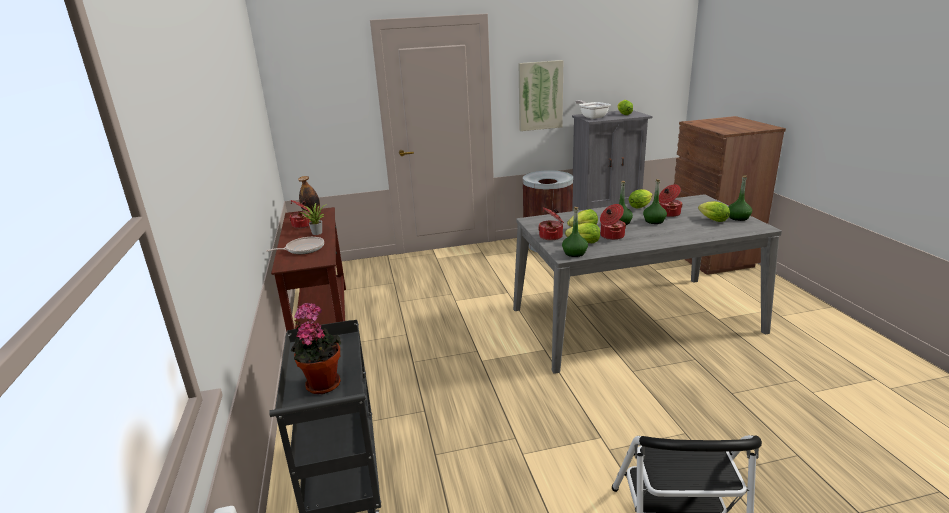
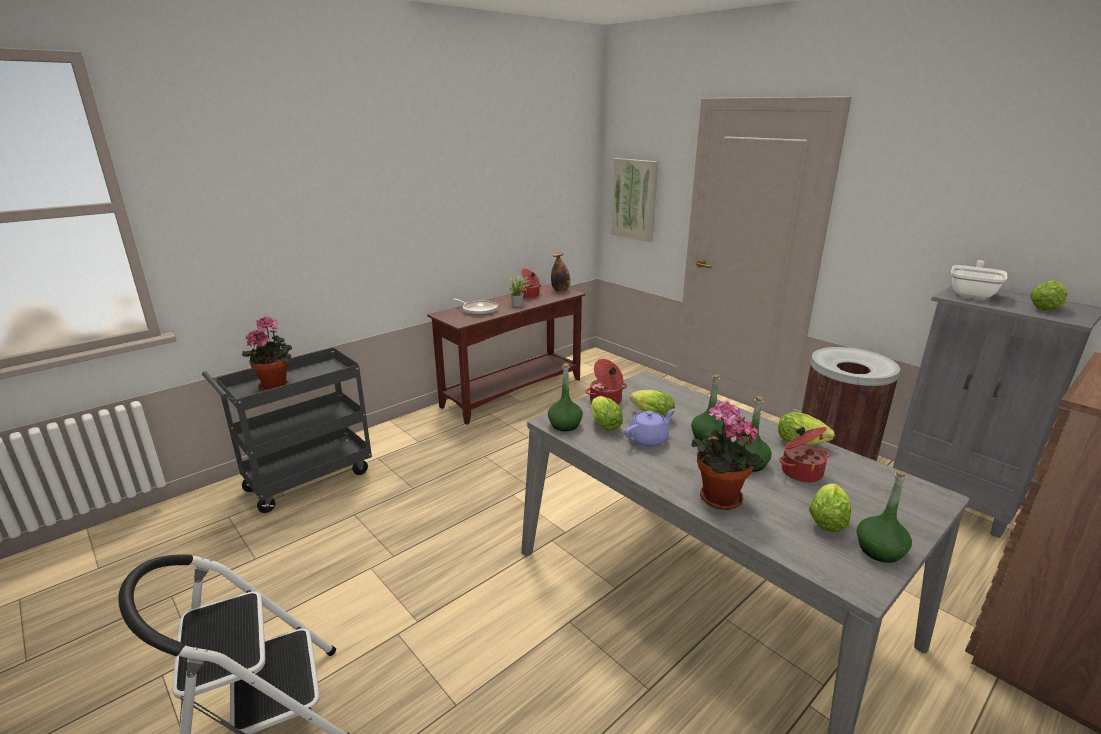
camera: 60 degrees right, 0 degrees up
(540, 95) = (909, 236): picture -> picture (634, 199)
(611, 236) = (648, 439): cooking pot -> purple teapot
(684, 235) = (717, 499): none -> potted plant

